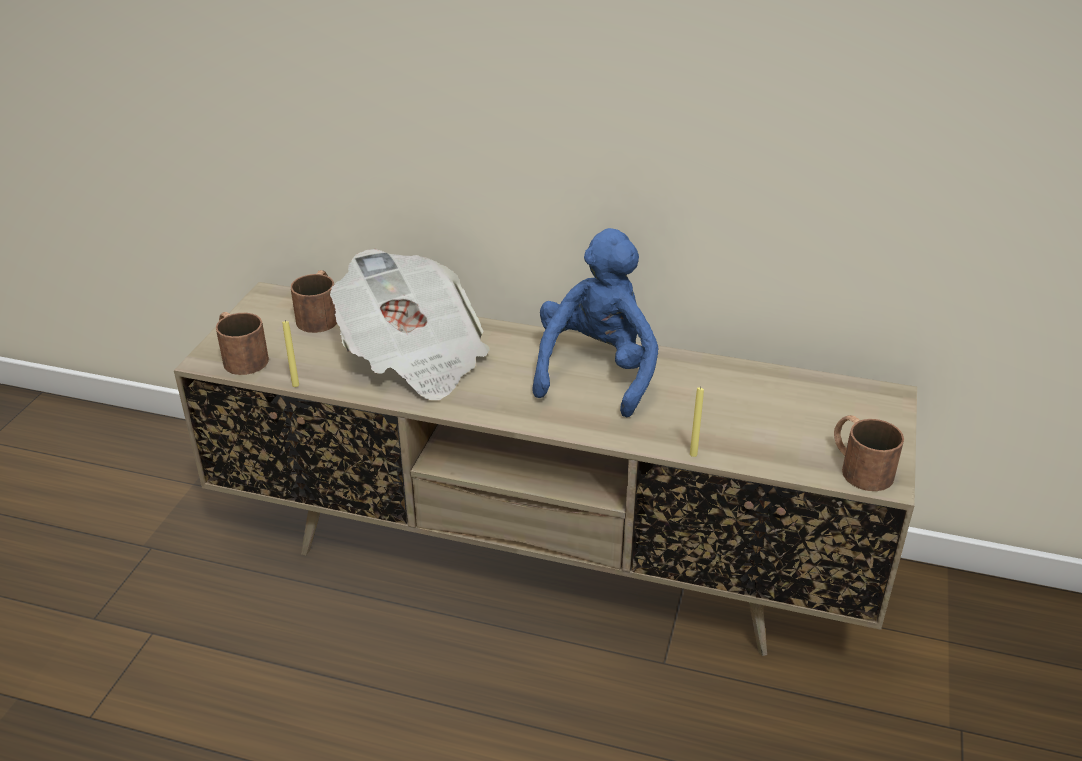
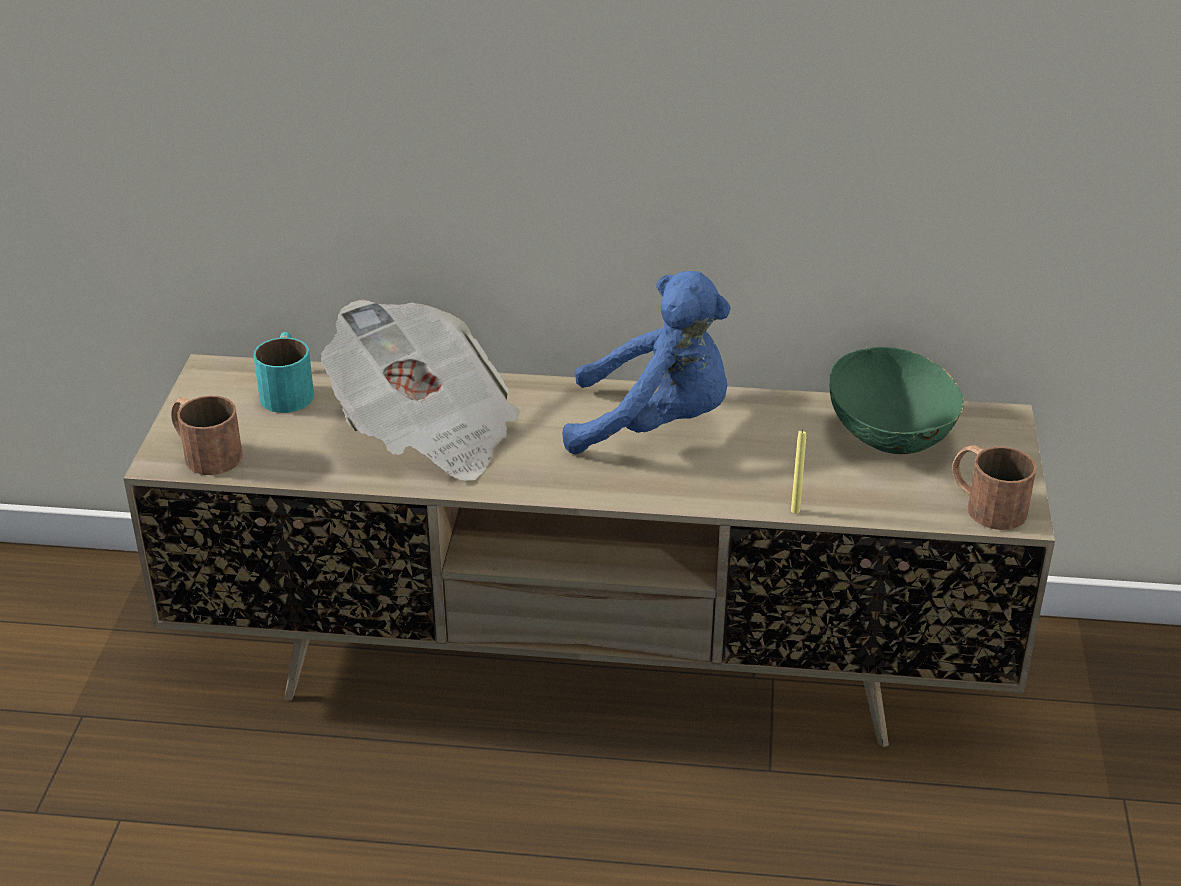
camera: 10 degrees left, 0 degrees up
(295, 385) = (288, 480): yellow candle -> none
(320, 315) = (288, 389): brown mug -> turquoise mug
(596, 371) = (655, 425): blue plush toy -> blue plush toy turned 90 degrees clockwise
(791, 400) = (891, 435): none -> green bowl

